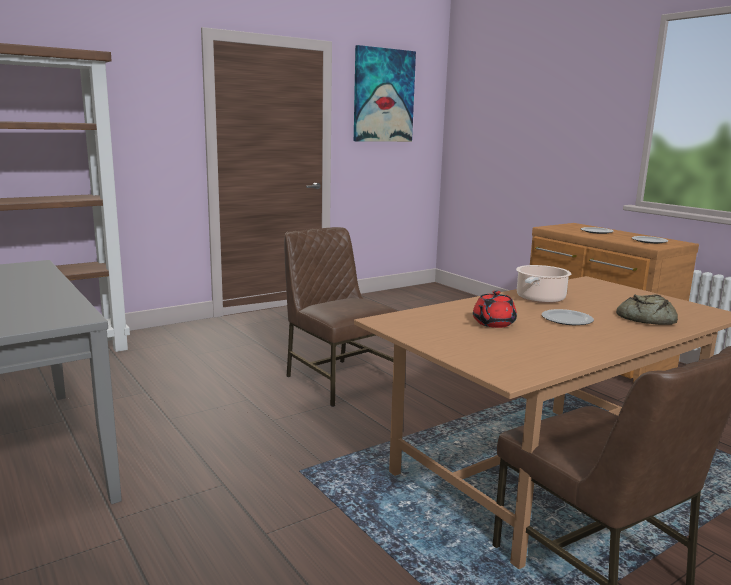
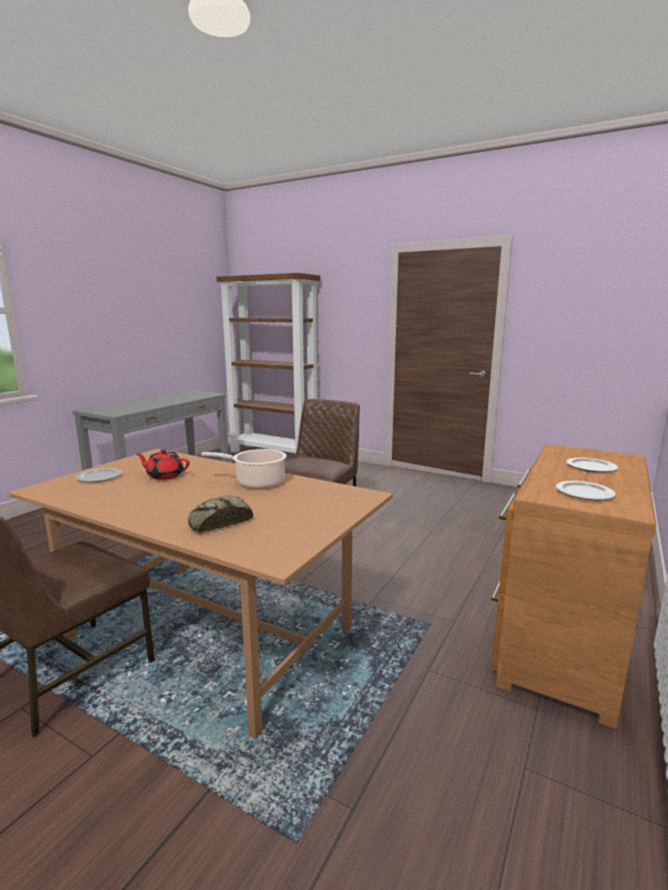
camera: 65 degrees right, 0 degrees up
(383, 95) = (578, 283): picture -> none
(566, 320) = (191, 495): plate -> plate (98, 477)

